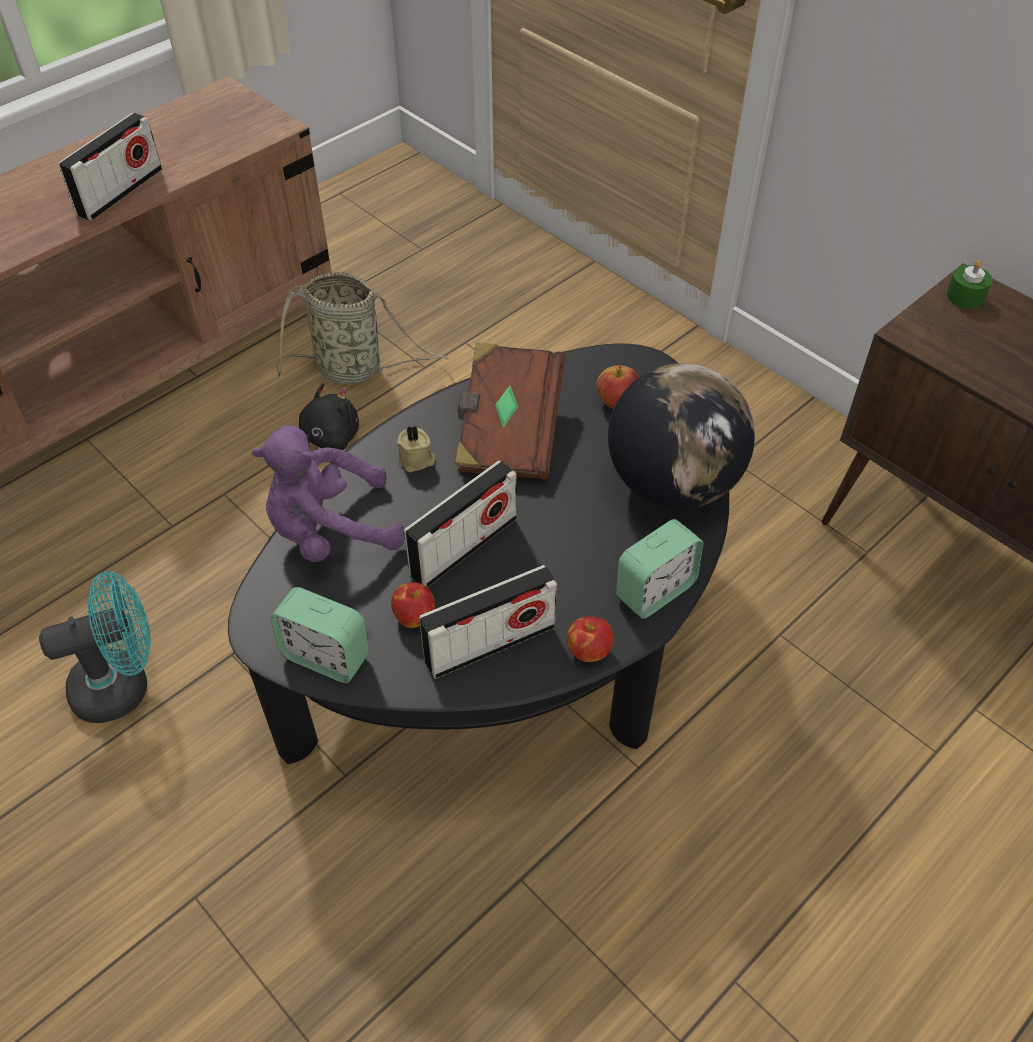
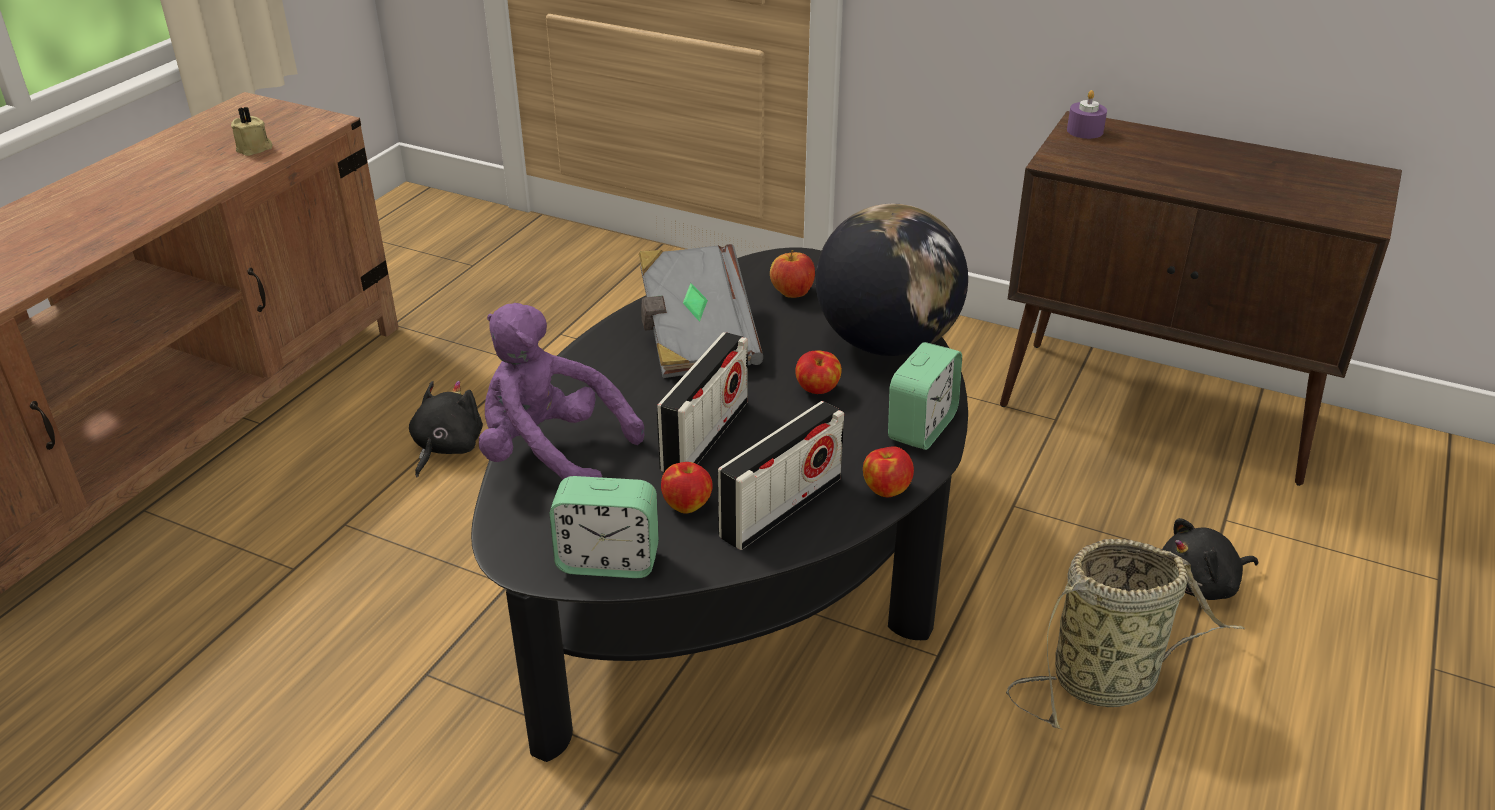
camera: 20 degrees left, 15 degrees down
(120, 192) = (168, 196): radio -> none
(123, 685) = (301, 740): turquoise fan -> none
(330, 531) = (551, 455): purple plush toy -> purple plush toy turned 60 degrees clockwise
(354, 369) = (447, 380): basket -> basket (1110, 679)
(417, 460) = (613, 378): beige candle -> beige candle (255, 149)
(507, 432) = (696, 337): brown book -> grey book
(584, 522) = (817, 390): none -> apple
(913, 770) = (1201, 584): none -> black plush toy
(965, 296) = (1085, 131): green candle -> purple candle

